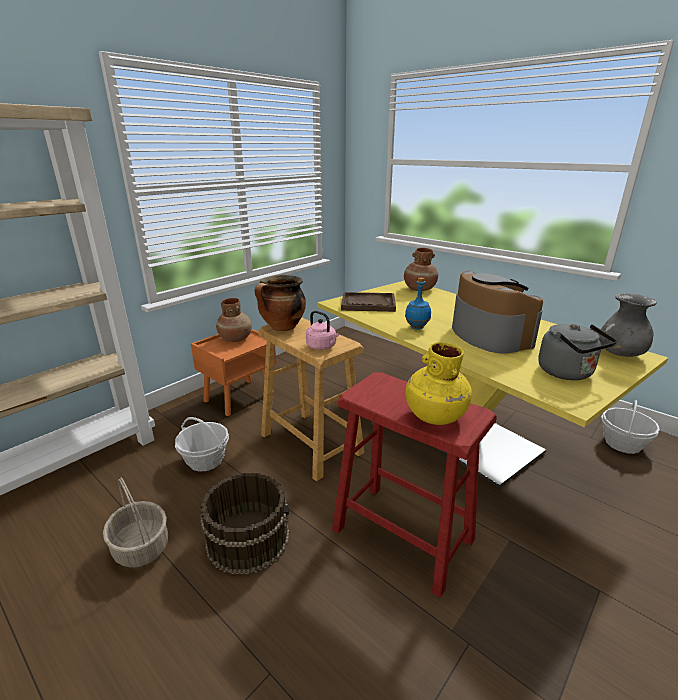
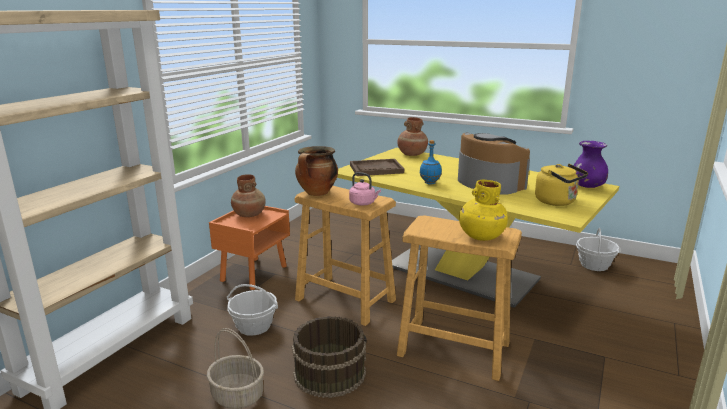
camera: 15 degrees left, 5 degrees down
(401, 534) = (453, 349): red stool -> beige stool
(568, 373) = (557, 202): grey kettle -> yellow kettle
(619, 354) = (587, 187): grey vase -> purple vase

